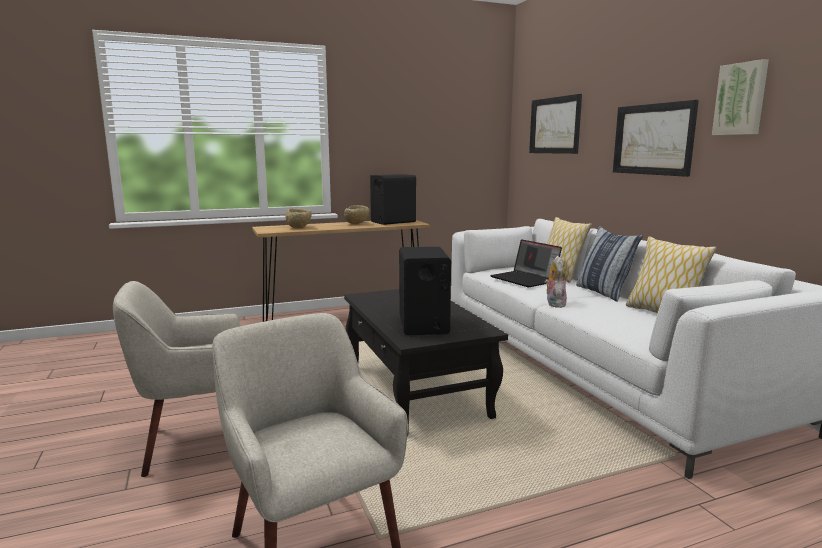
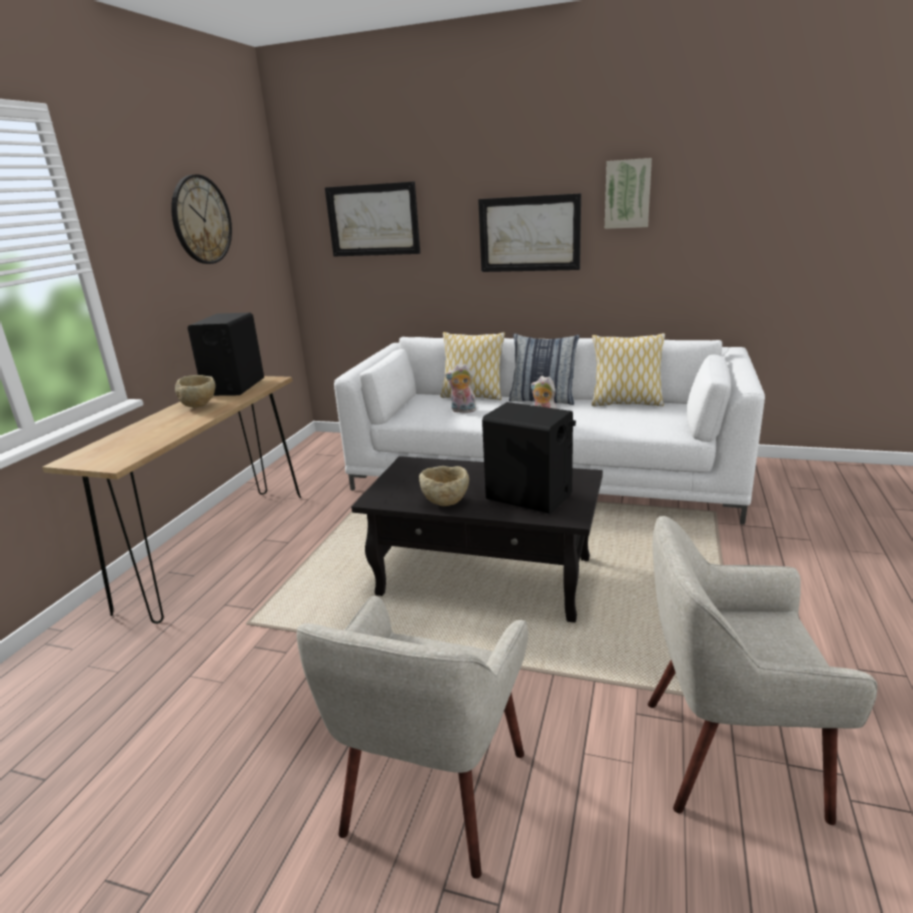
camera: 50 degrees left, 10 degrees up
(299, 228) = (142, 439): beige bowl -> beige bowl (445, 501)
(425, 116) = (201, 220): none -> wall clock
(525, 279) = (462, 411): laptop -> plush toy

